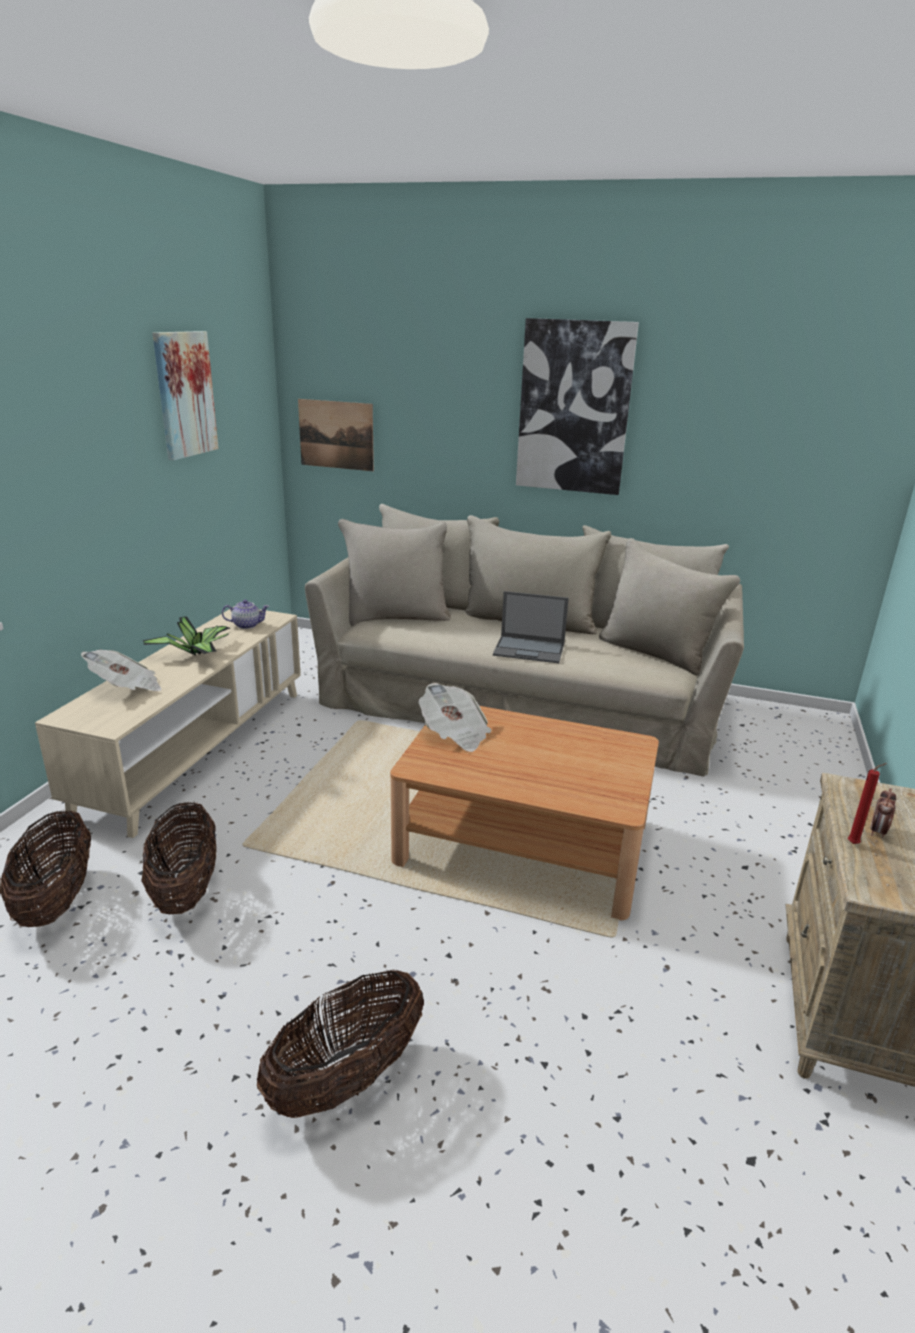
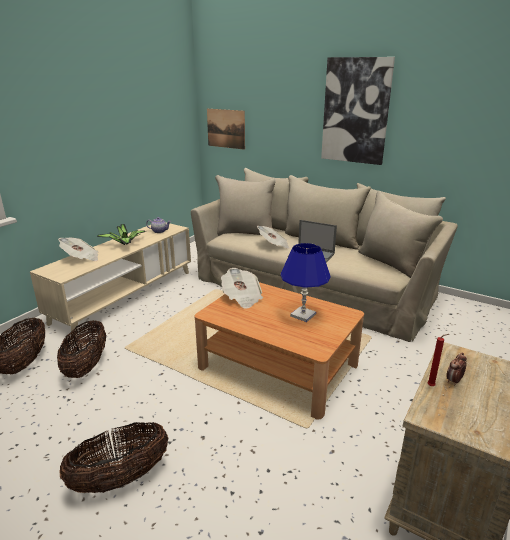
camera: 15 degrees right, 0 degrees up
(184, 394) = (134, 104): picture -> none
(459, 637) = (273, 245): none -> newspaper
(568, 753) = (303, 315): none -> blue table lamp

